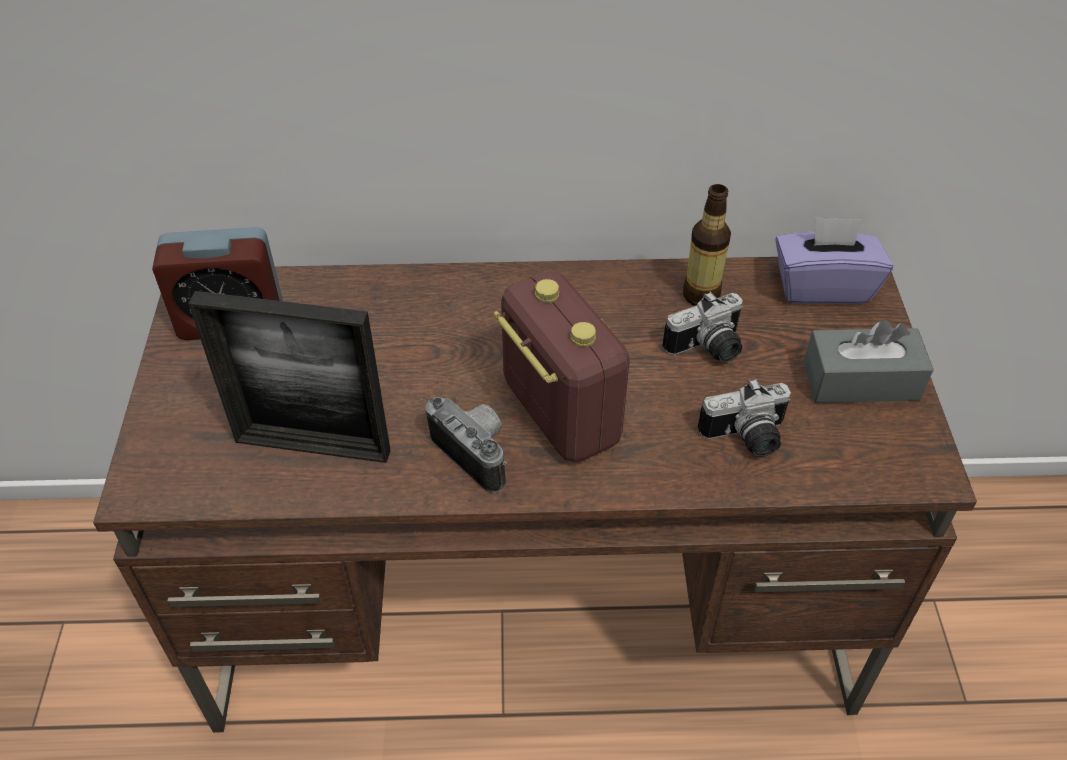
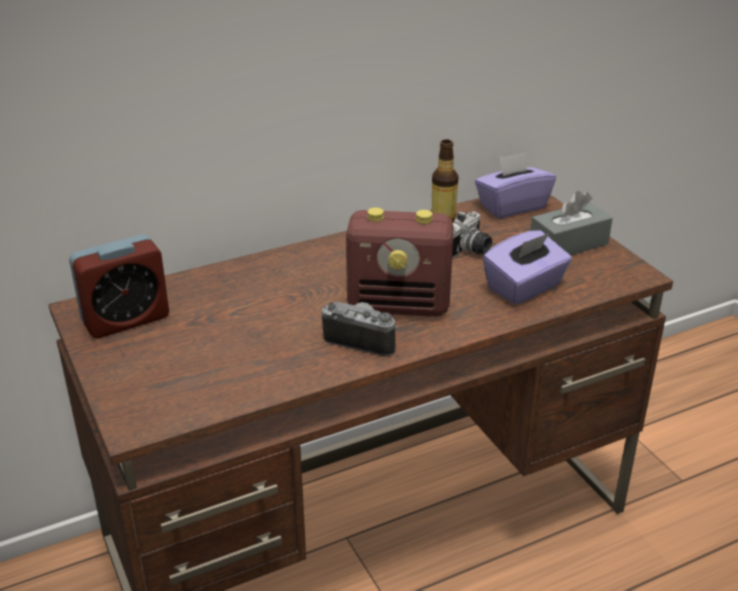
camera: 25 degrees left, 15 degrees down
(312, 446) = (244, 368): picture frame -> none
(559, 412) = (399, 306): radio -> radio turned 150 degrees clockwise
(747, 439) = (525, 287): camera -> purple tissue box

